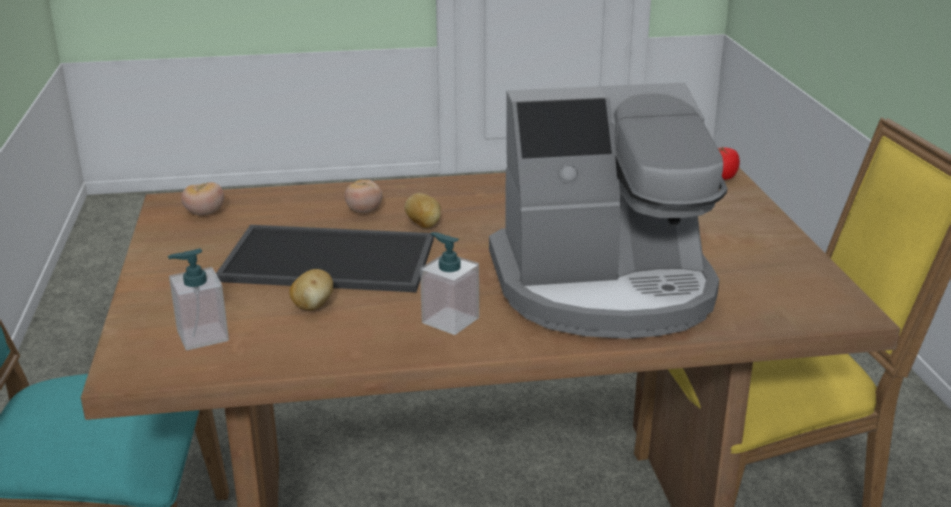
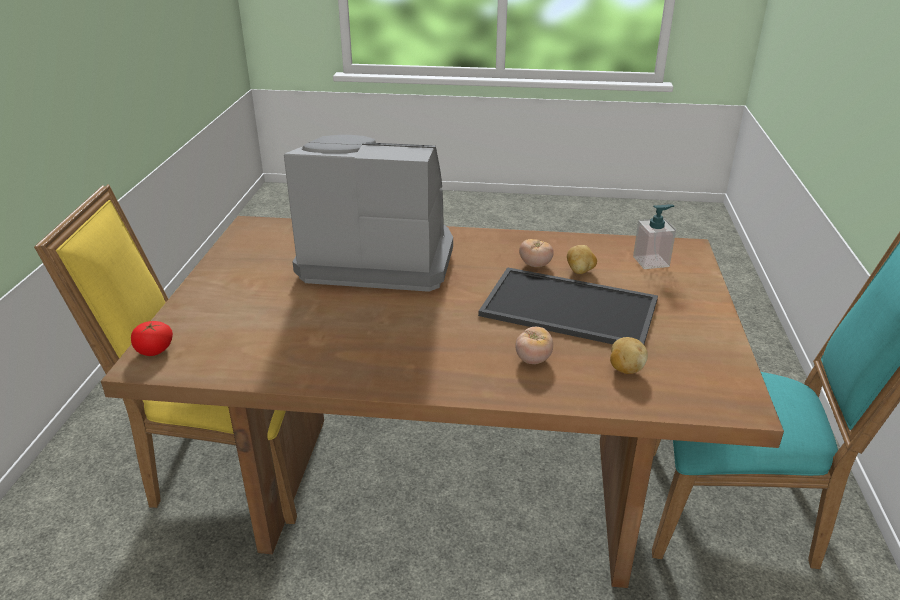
camera: 165 degrees left, 5 degrees up
(205, 213) = (697, 382): tomato -> tomato (535, 265)
(424, 225) = (481, 332): potato -> potato (625, 369)
(450, 320) = (491, 251): soap dispenser -> none

